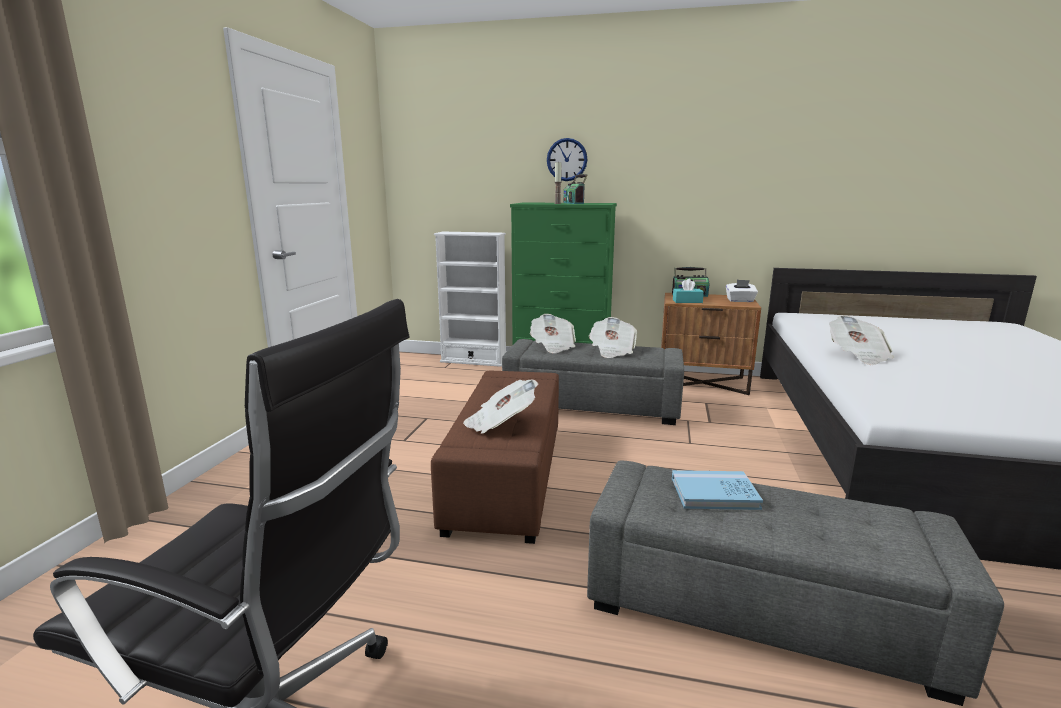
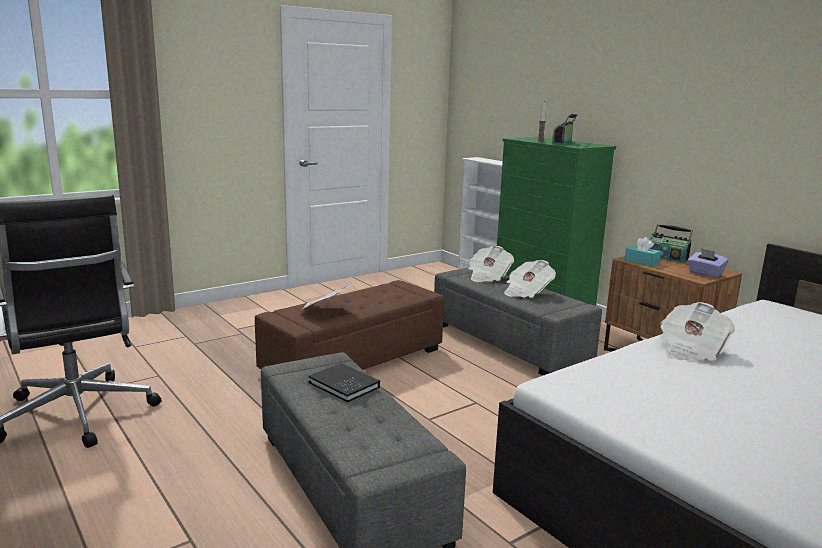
camera: 40 degrees right, 0 degrees up
(567, 159) = (579, 97): wall clock -> none
(714, 493) = (344, 385): blue book -> black book
(740, 300) = (705, 274): white tissue box -> purple tissue box

